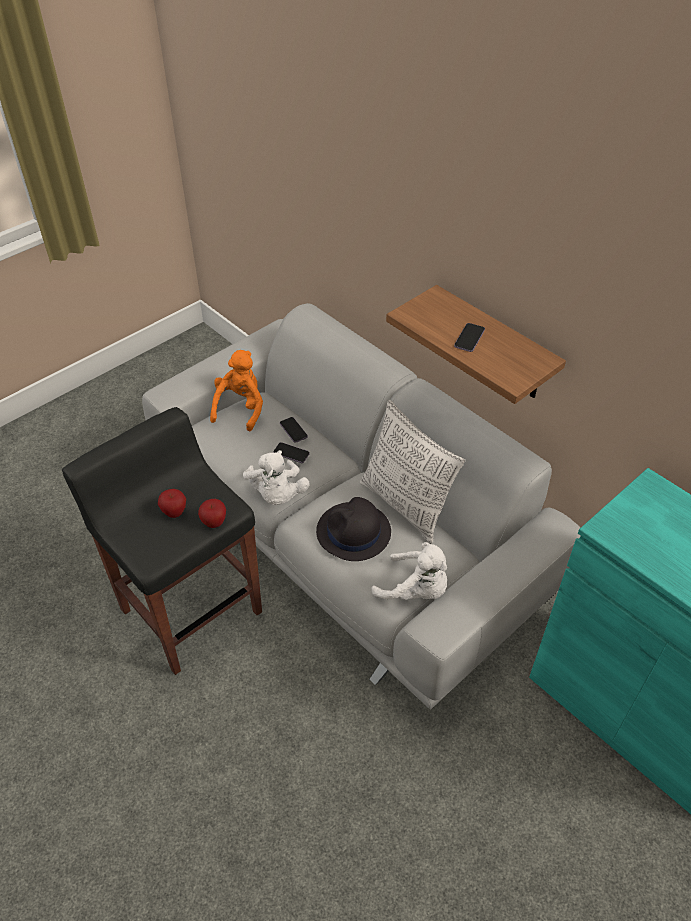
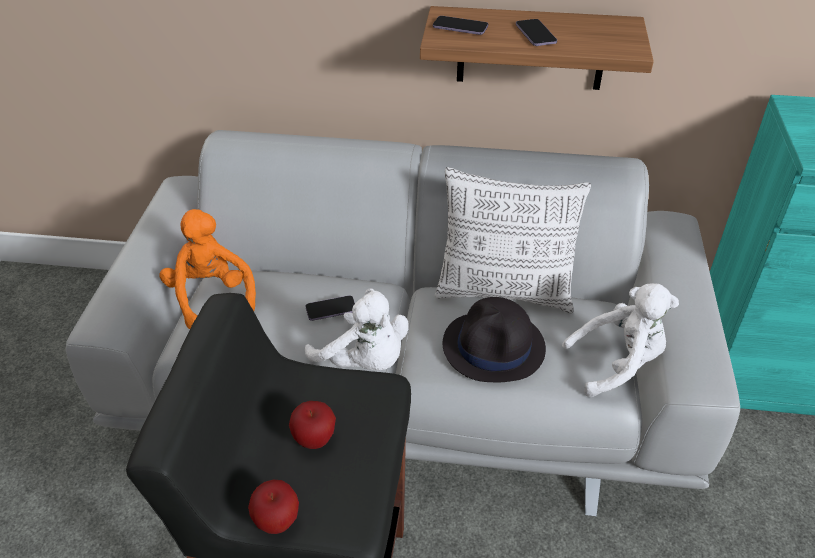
camera: 40 degrees left, 5 degrees down
(214, 523) = (380, 418): apple -> apple (277, 522)
(293, 430) = (303, 286): phone -> phone (460, 27)

